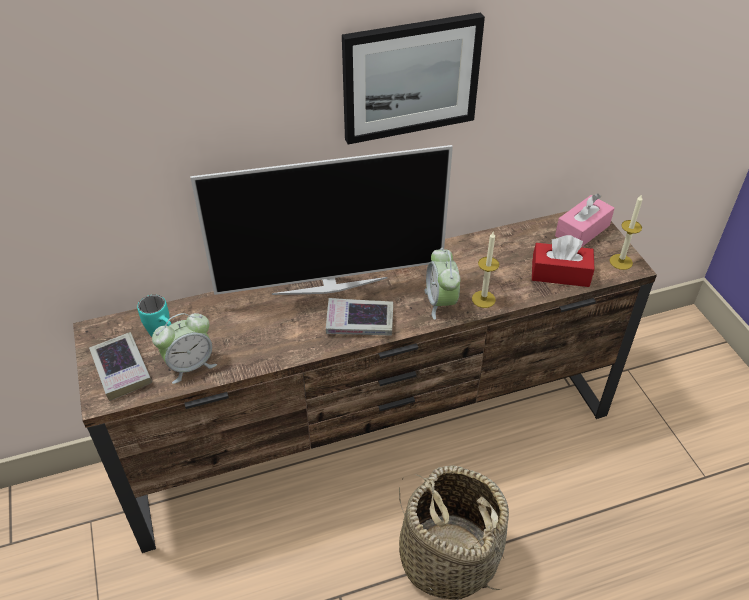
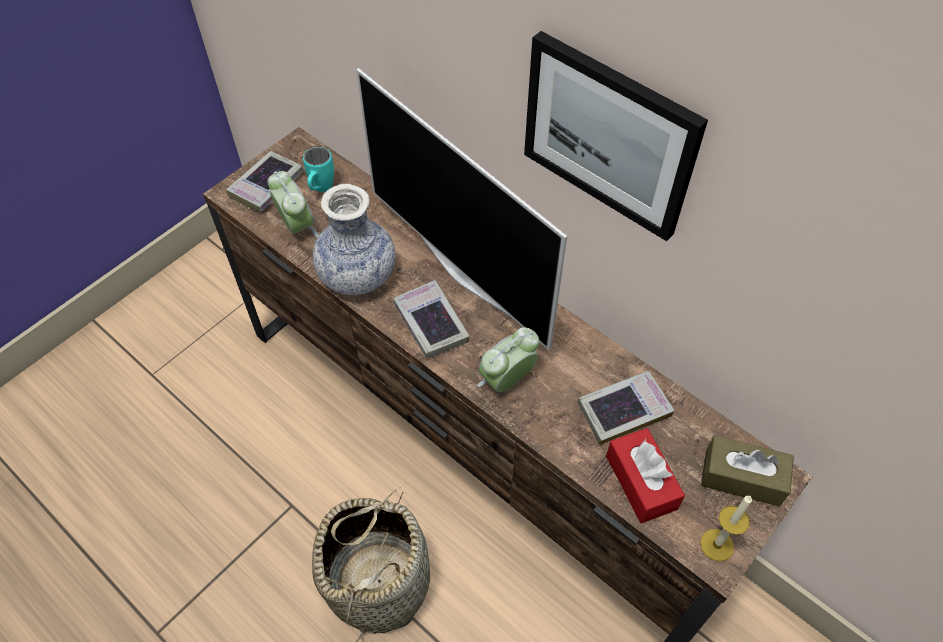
camera: 60 degrees right, 10 degrees up
(190, 365) = (297, 227): alarm clock -> alarm clock turned 150 degrees counterclockwise
(277, 346) = (357, 275): none -> vase
(483, 299) = (540, 419): candle -> none
(503, 257) = (623, 410): none -> book
(582, 231) = (742, 477): pink tissue box -> brown tissue box

